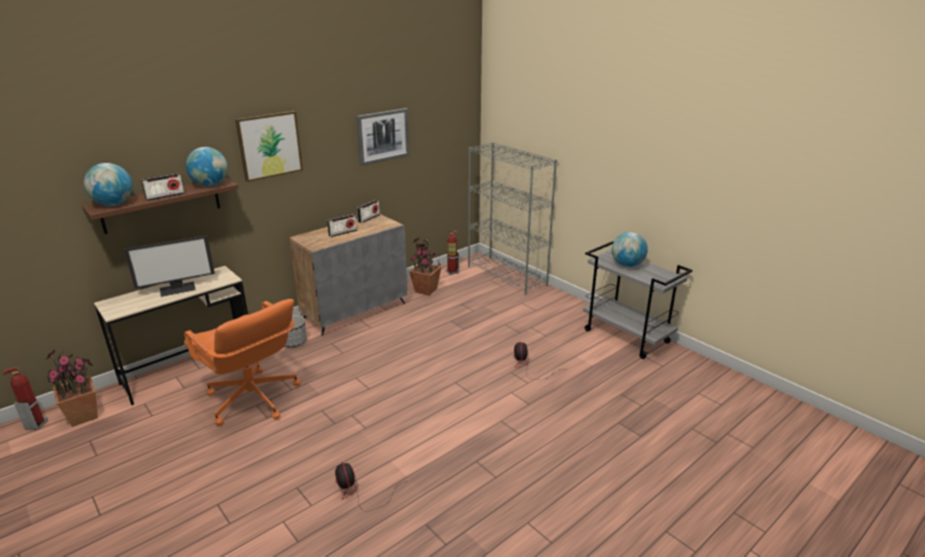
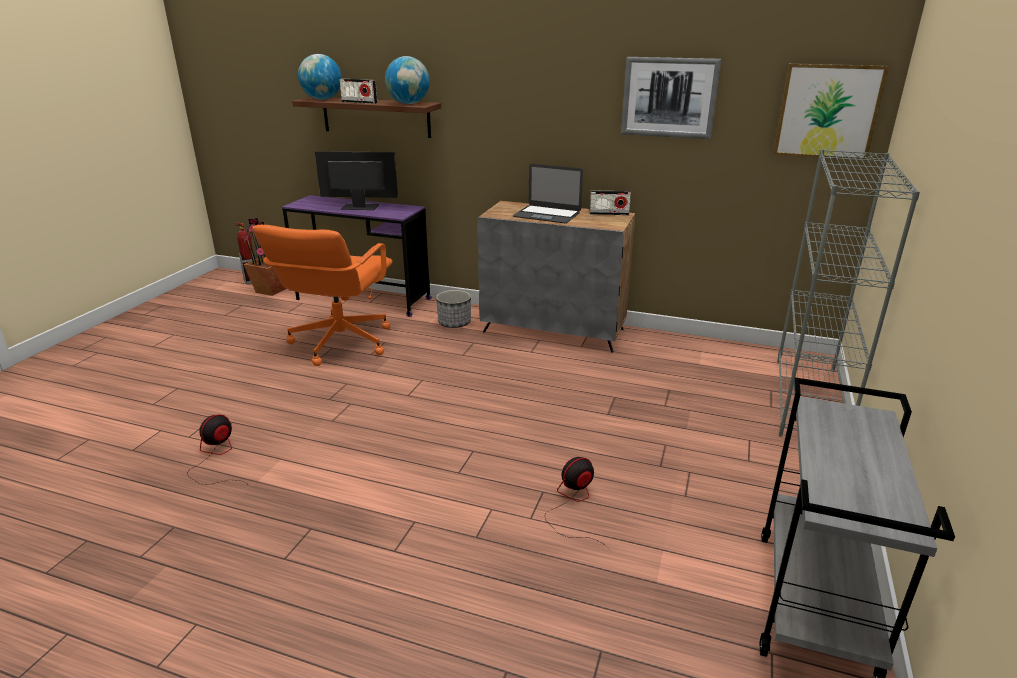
camera: 60 degrees right, 0 degrees up
(178, 288) = (359, 207): monitor -> monitor turned 150 degrees clockwise
(190, 370) = (363, 299): beige desk -> purple desk
(269, 145) = (496, 75): picture -> picture (827, 111)
(342, 233) = (547, 214): radio -> laptop
(426, 290) = (663, 354): potted plant -> none
(452, 272) = (741, 355): fire extinguisher -> none
(627, 265) = (848, 445): globe -> none

